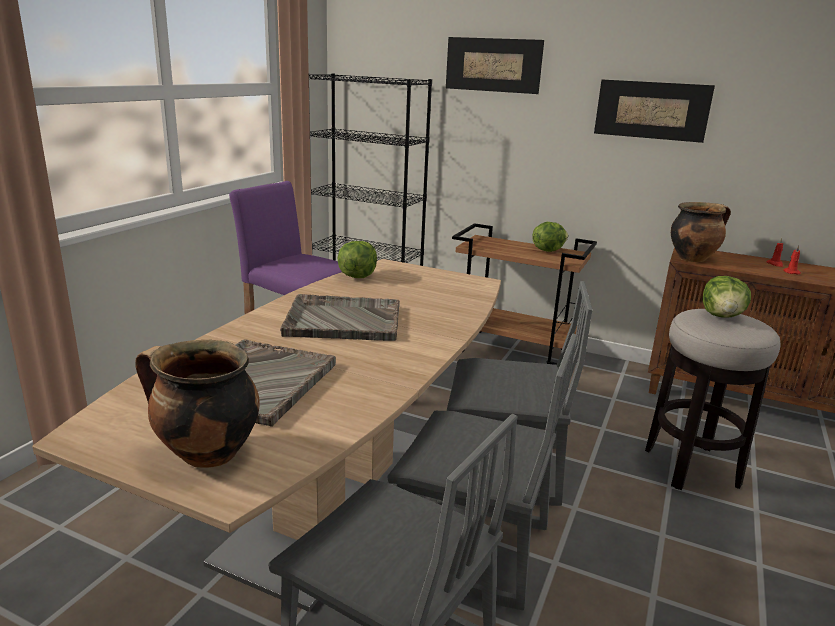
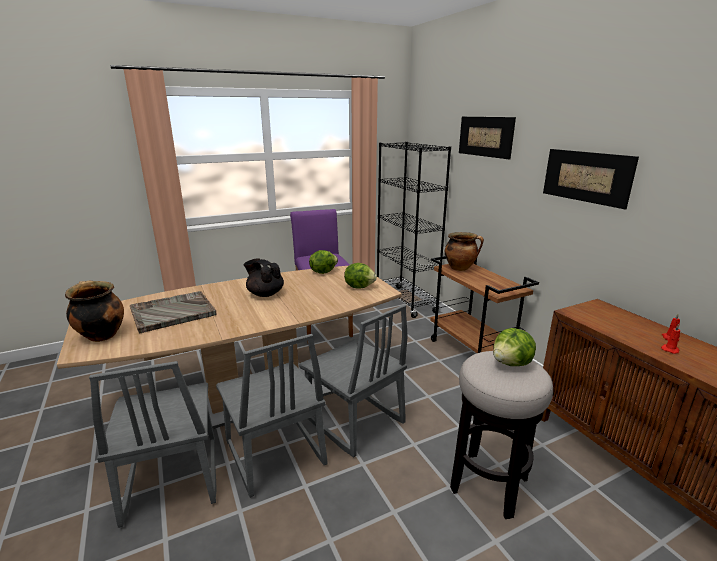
camera: 40 degrees right, 0 degrees up
(342, 320) = (265, 294): grey tray -> black teapot
(547, 250) = (498, 281): lettuce -> lettuce (359, 286)
(692, 258) = (584, 313): cooking pot -> cooking pot (460, 268)

